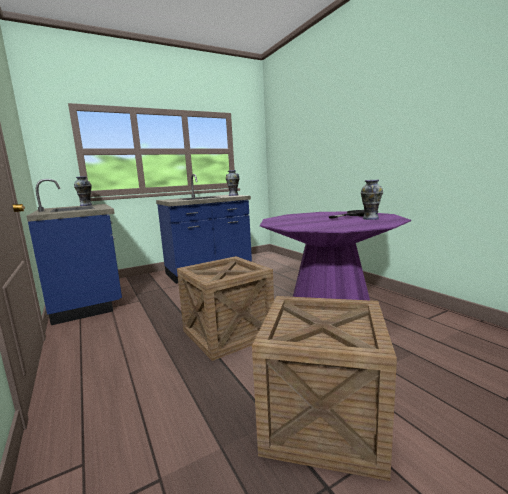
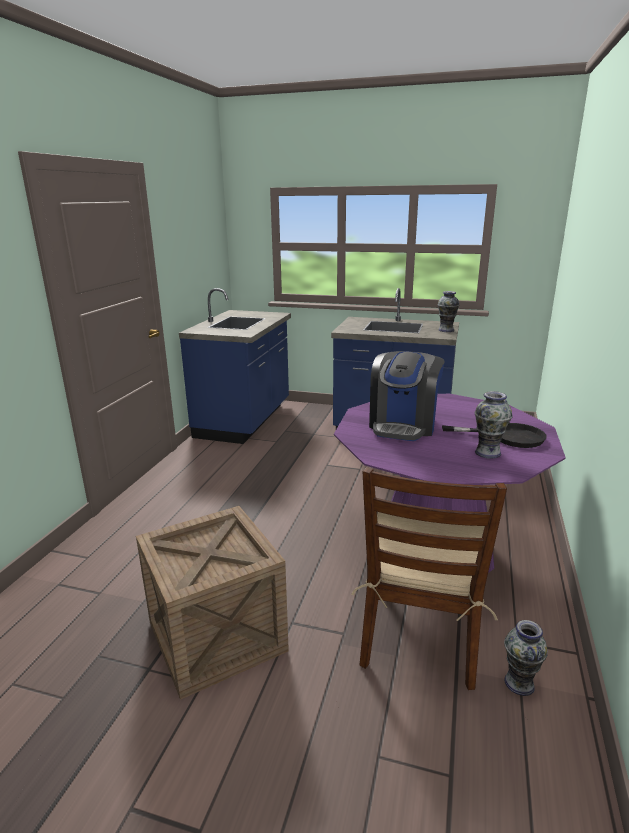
camera: 45 degrees right, 10 degrees up
(86, 205) = (266, 314): vase -> vase (519, 683)
(228, 333) = (283, 519): crate -> none
(308, 222) = (403, 425): none -> coffee machine
(400, 338) = (420, 634): none -> brown chair

